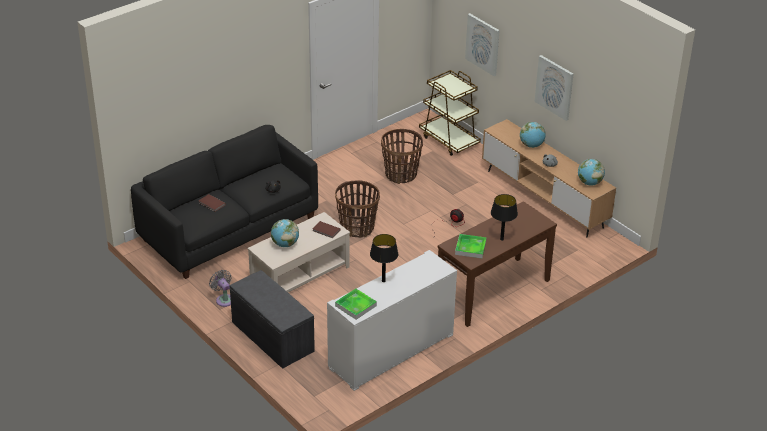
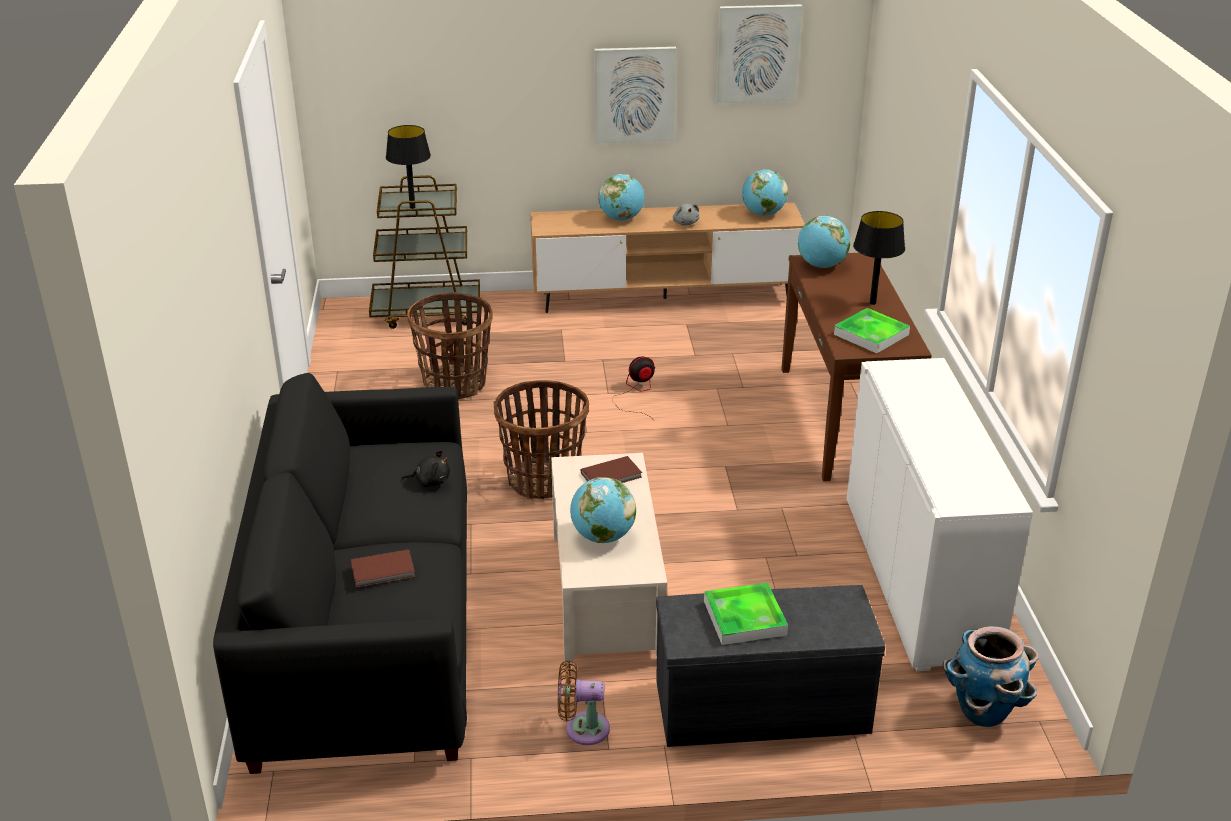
camera: 55 degrees left, 5 degrees down
(224, 299) = (582, 728): grey fan -> brown fan
(320, 393) = (982, 712): none -> planter
(356, 306) = (973, 489): tray -> tray (744, 618)
(383, 281) = (917, 434): black table lamp -> black table lamp (412, 207)
(483, 44) = (446, 98): picture -> picture (757, 53)
(523, 213) = (821, 265): none -> globe

